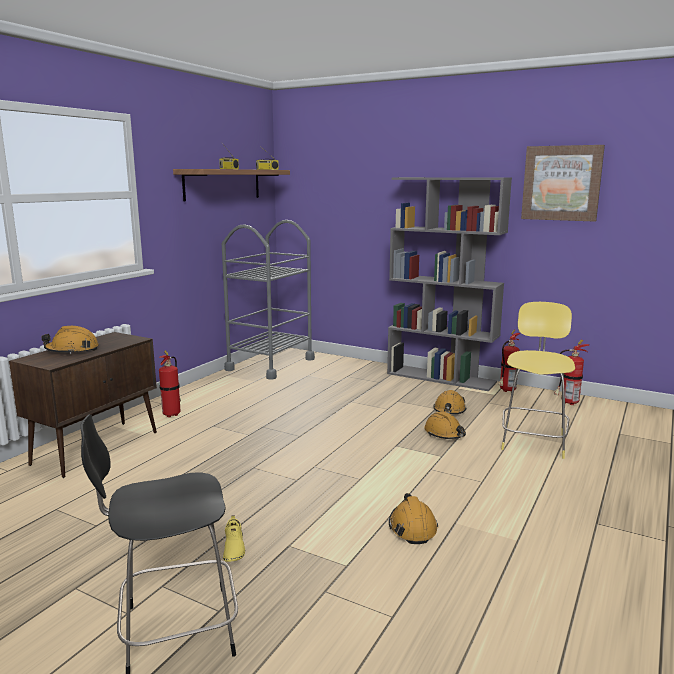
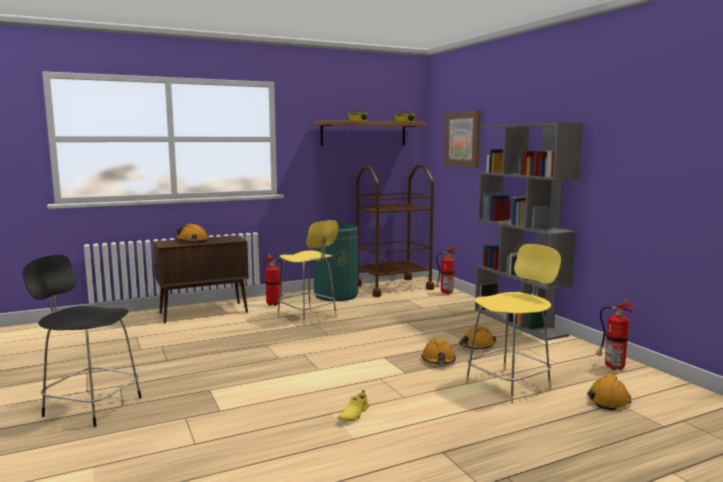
camera: 35 degrees right, 5 degrees down
(226, 386) = (336, 295): none -> green trash can
(233, 548) = (180, 381): yellow shoe -> yellow shoe (353, 414)
(240, 420) = (308, 317): none -> yellow stool
(270, 364) = (393, 287): grey cart -> brown cart
(412, 527) = (297, 406): orange hard hat -> orange hard hat (608, 400)
(506, 391) = (564, 344): fire extinguisher -> fire extinguisher (445, 293)
(561, 183) = (627, 127): picture -> picture (463, 139)

